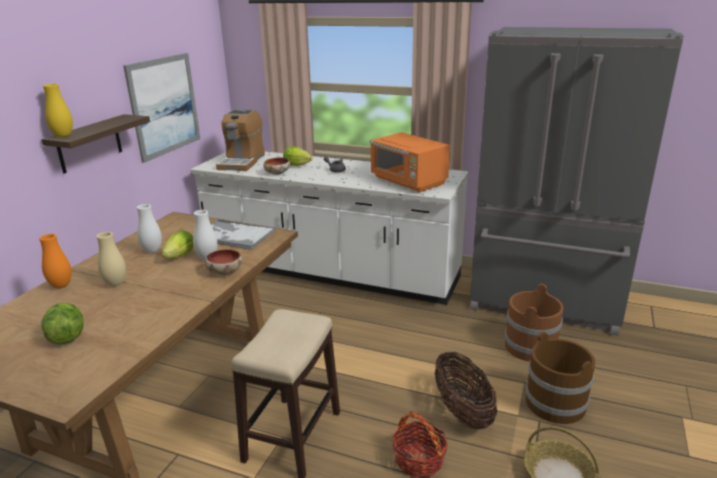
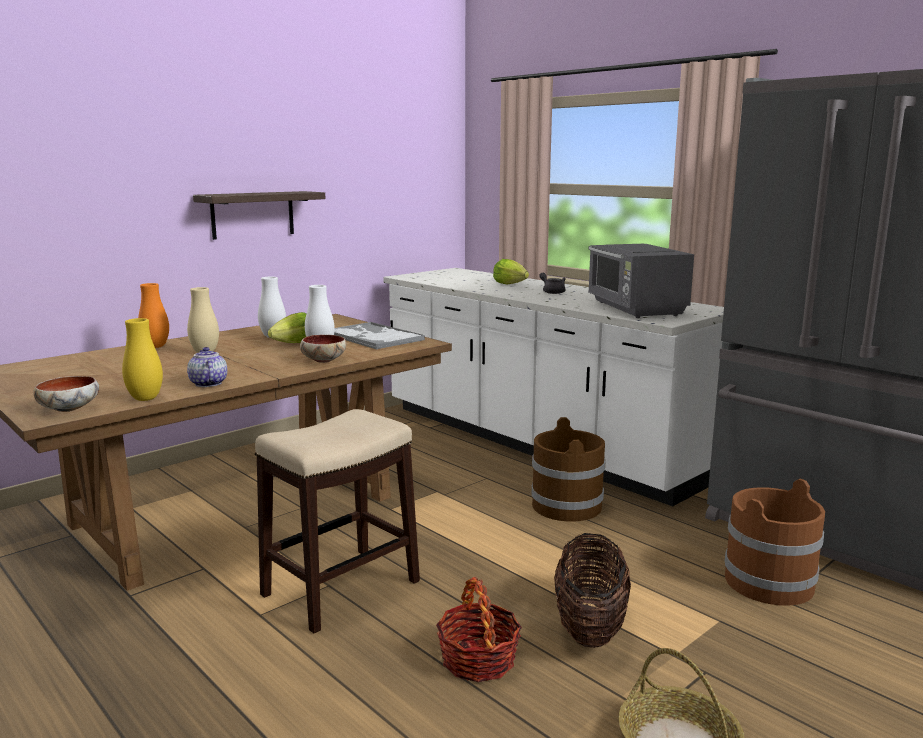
camera: 25 degrees right, 10 degrees down
(63, 136) = (215, 194): yellow vase -> yellow vase (145, 399)
(67, 337) = (109, 379): lettuce -> none
(161, 321) = (207, 384): none -> teapot
(164, 105) = (363, 194): picture -> none
(242, 162) = (449, 276): coffee machine -> none
(277, 173) = (476, 287): bowl -> bowl (70, 409)
(408, 182) = (635, 309): orange microwave -> grey microwave
(554, 403) = (751, 658): brown bucket -> brown bucket (566, 505)

